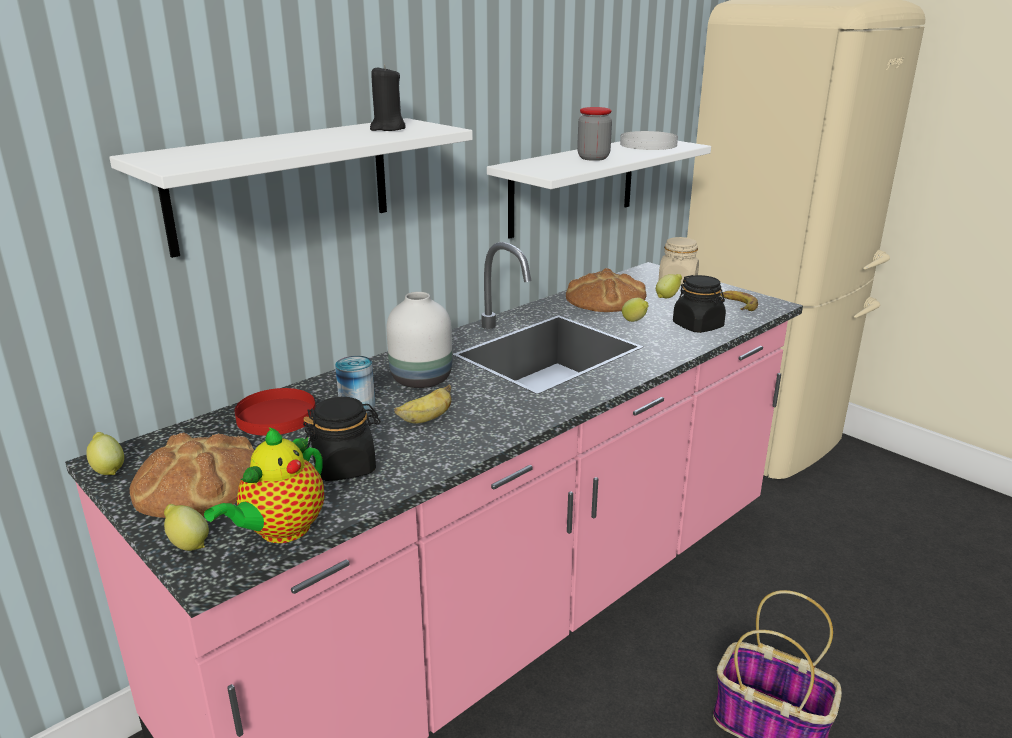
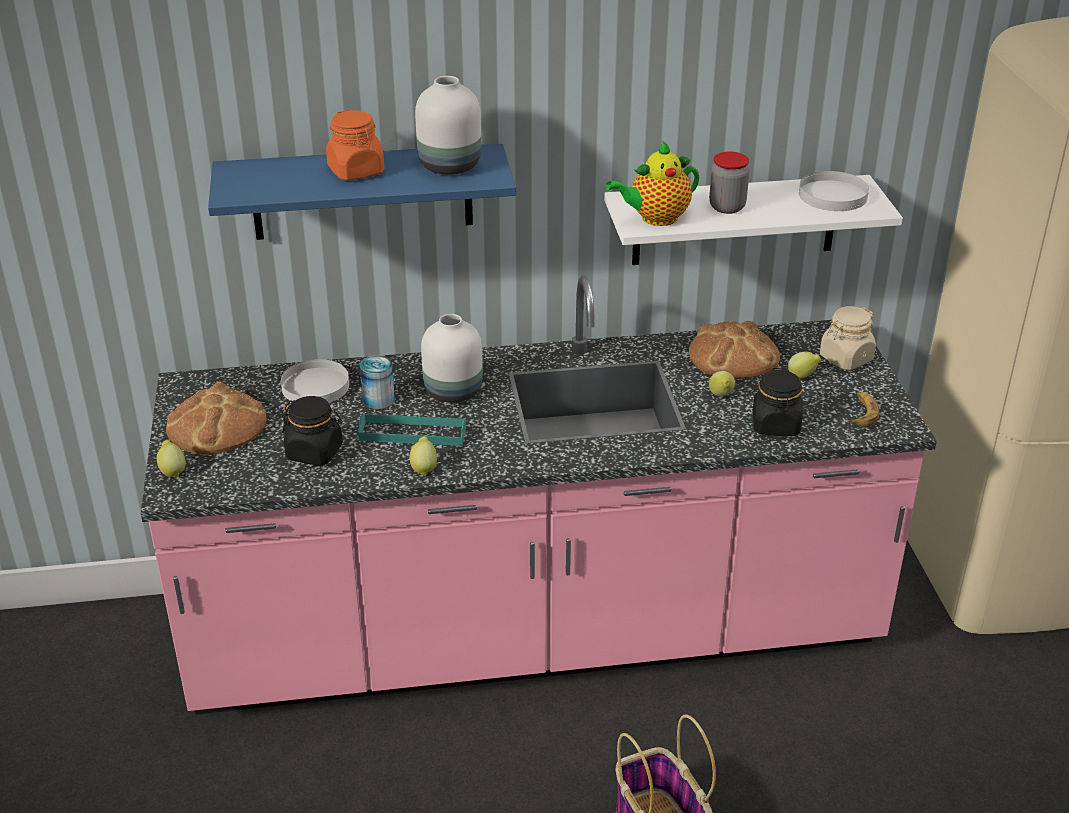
camera: 35 degrees right, 10 degrees up
(108, 469) = (176, 391): lemon -> lemon (424, 468)
(276, 415) = (316, 386): red plate -> white plate
(280, 531) = (229, 486): teapot -> teapot (655, 218)
(282, 184) = (362, 192): white shelf -> blue shelf
(298, 140) = (356, 171): none -> orange jar
(387, 128) = (451, 165): black candle -> white vase
(426, 419) = (412, 433): banana -> turquoise tray

